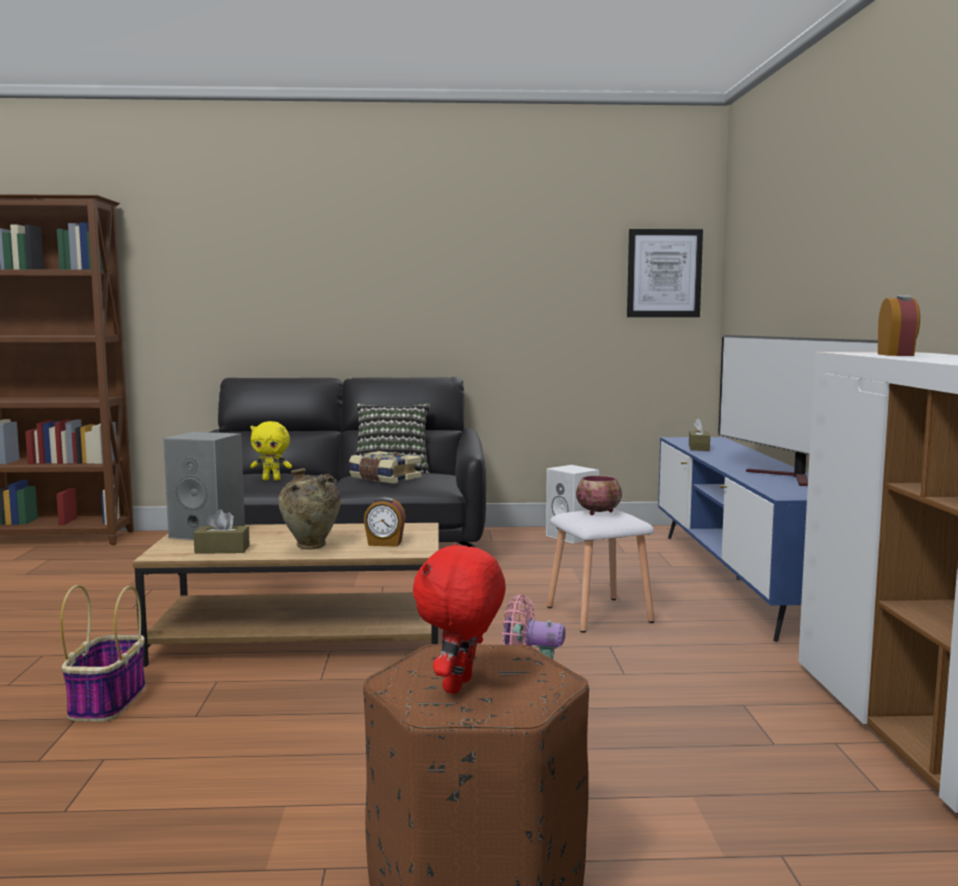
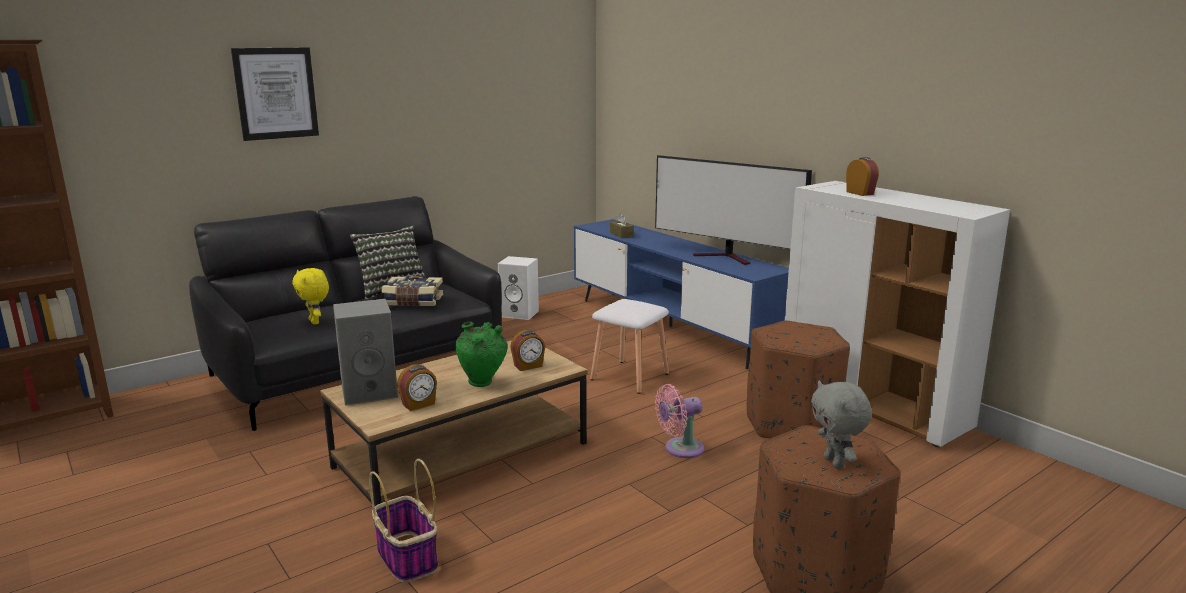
camera: 35 degrees left, 10 degrees up
(222, 550) = (419, 404): brown tissue box -> alarm clock
(272, 479) = (315, 322): yellow plush toy -> yellow plush toy turned 90 degrees clockwise
(311, 547) = (483, 384): beige vase -> green vase
(460, 686) = (835, 463): red plush toy -> grey plush toy
(599, 512) = (627, 305): bowl -> none
(664, 273) = (559, 93): picture -> picture (276, 93)
(738, 716) = (792, 425): none -> brown ottoman

